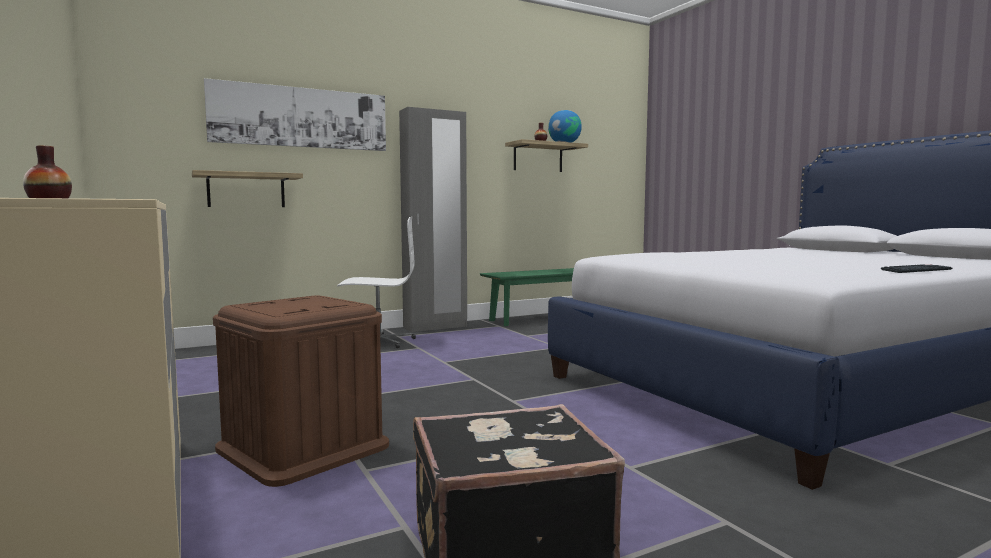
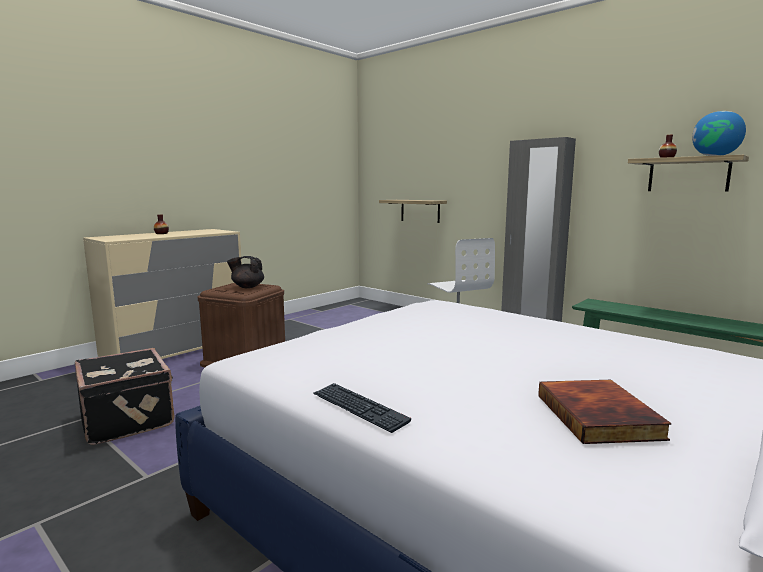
camera: 70 degrees right, 5 degrees up
(300, 302) = (247, 287): none -> black teapot
(301, 117) = (452, 158): picture -> none
(885, 258) = (600, 416): none -> book

